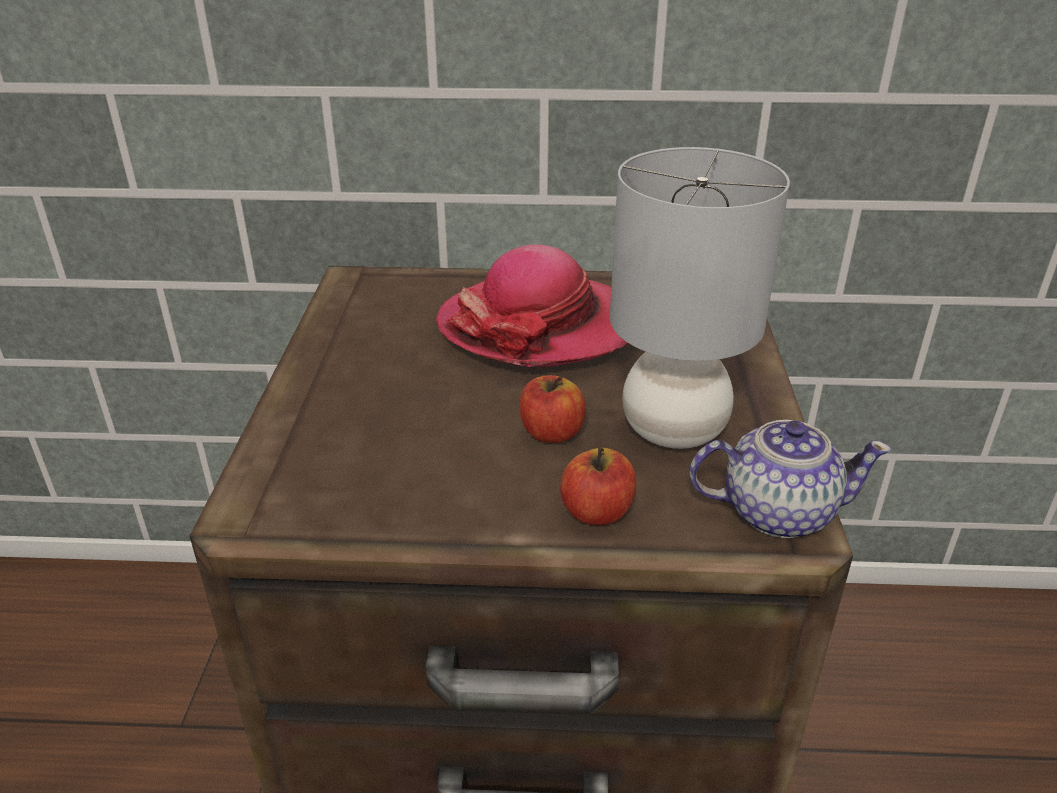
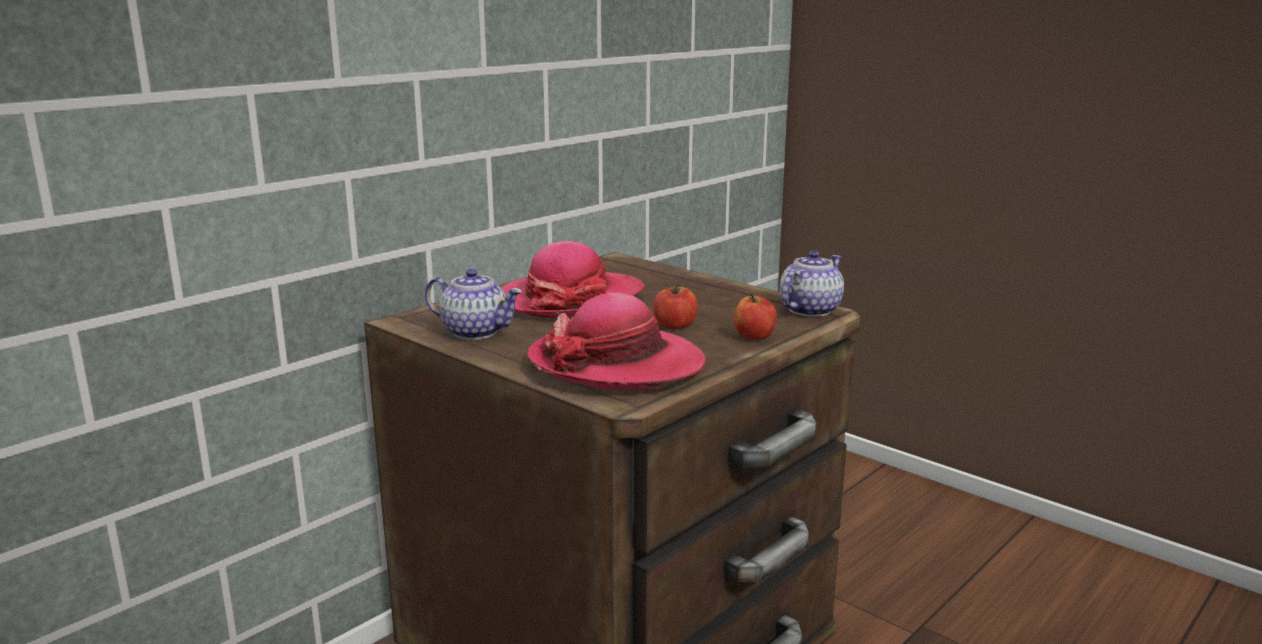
camera: 50 degrees left, 15 degrees down
(367, 455) = (616, 364): none -> hat
(368, 326) = (475, 331): none -> teapot
(675, 429) = (719, 305): grey table lamp -> none

